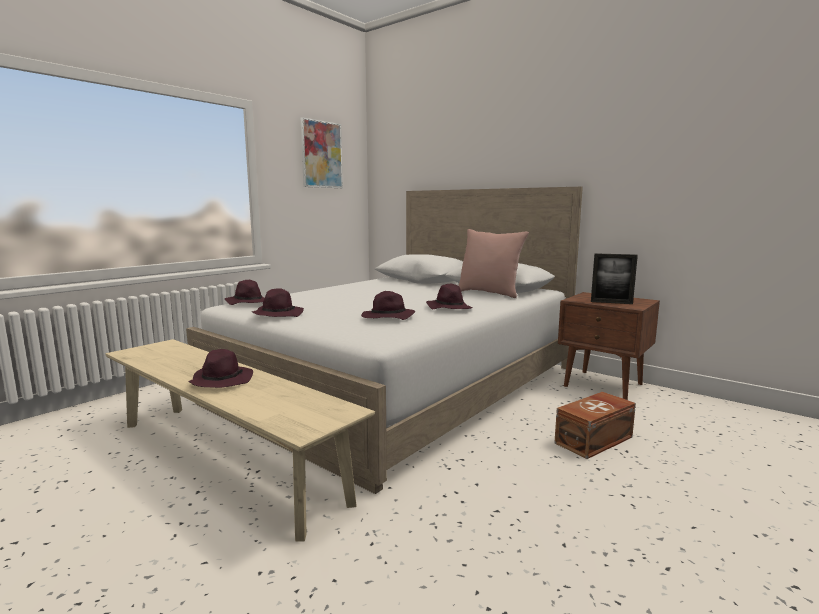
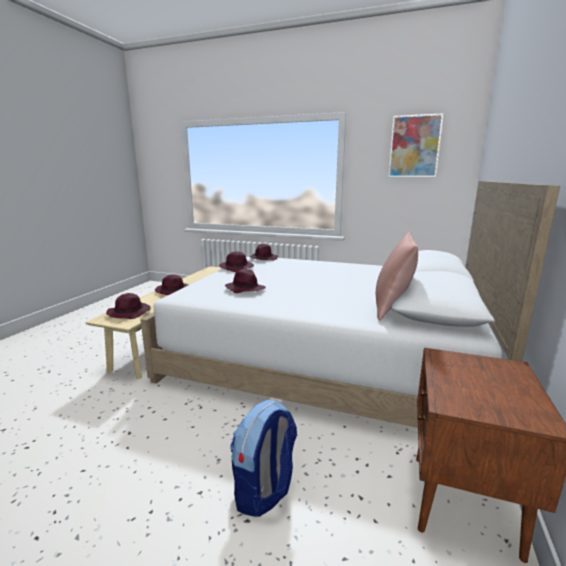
camera: 70 degrees right, 5 degrees up
(448, 308) = (296, 301): purple hat -> purple hat (130, 312)
(595, 440) = (265, 490): brown storage box -> backpack
(611, 302) = (461, 384): picture frame -> none

